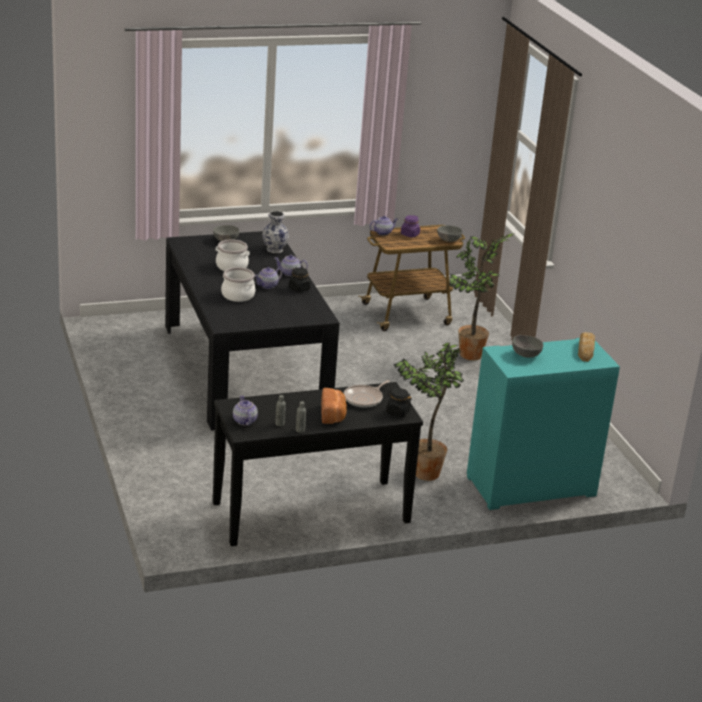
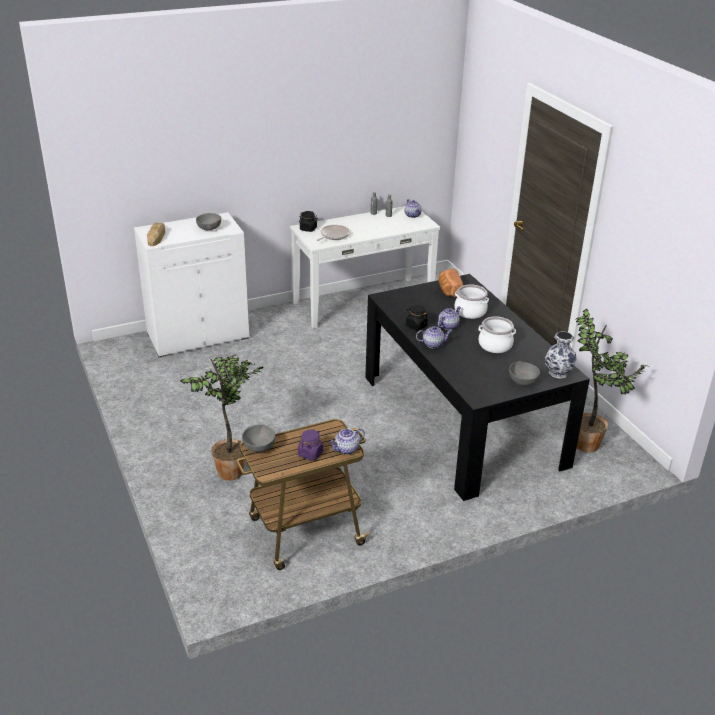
camera: 175 degrees right, 5 degrees up
(274, 250) = (463, 375): vase -> vase (558, 372)
(311, 513) = (363, 302): black console table -> white console table
(333, 415) = (353, 223): bread -> bread (448, 291)
(423, 471) = (283, 339): potted plant -> potted plant (590, 446)
(530, 486) = (198, 335): turquoise cabinet -> white cabinet

